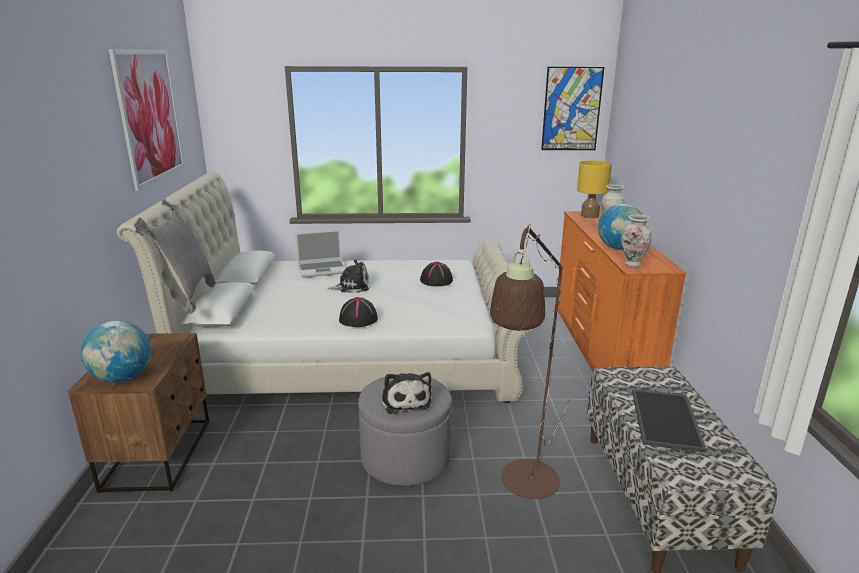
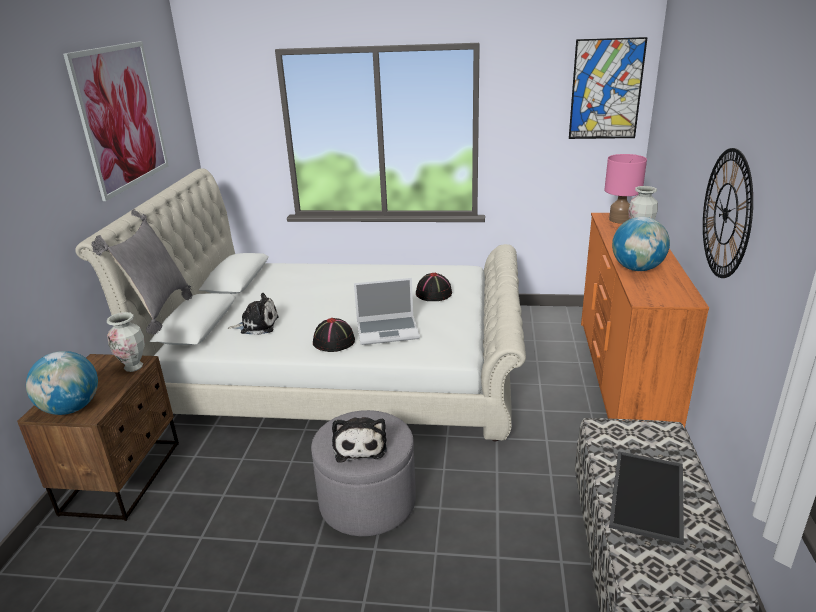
camera: 10 degrees right, 5 degrees up
(322, 269) = (315, 276): laptop -> laptop (388, 331)
(352, 286) = (339, 298): plush toy -> plush toy (257, 325)
(526, 488) = (489, 551): brown floor lamp -> none
(590, 216) = (620, 220): yellow table lamp -> pink table lamp
(633, 264) = (646, 293): vase -> vase (134, 367)
(697, 194) = (726, 214): none -> wall clock

